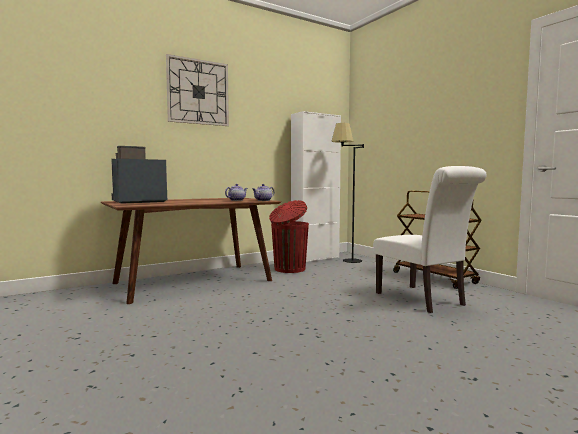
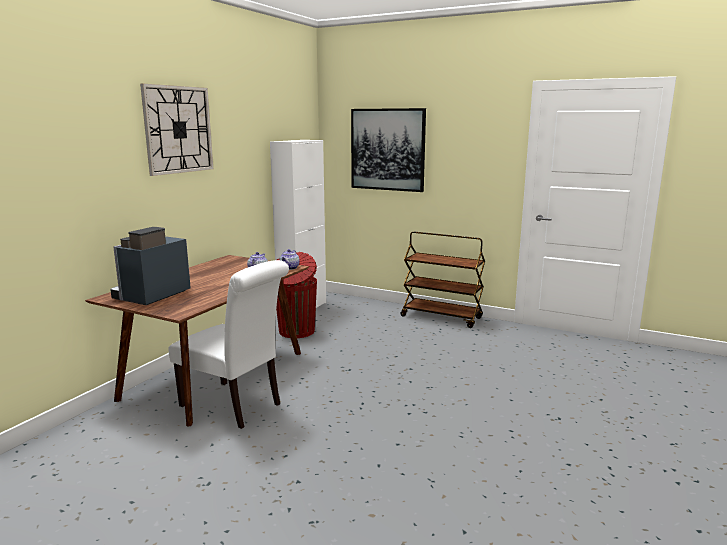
camera: 30 degrees left, 10 degrees up
(346, 262) = (341, 308): black floor lamp -> none
(397, 120) = (387, 149): none -> picture
(423, 300) = (459, 348): white chair -> white chair (235, 406)

